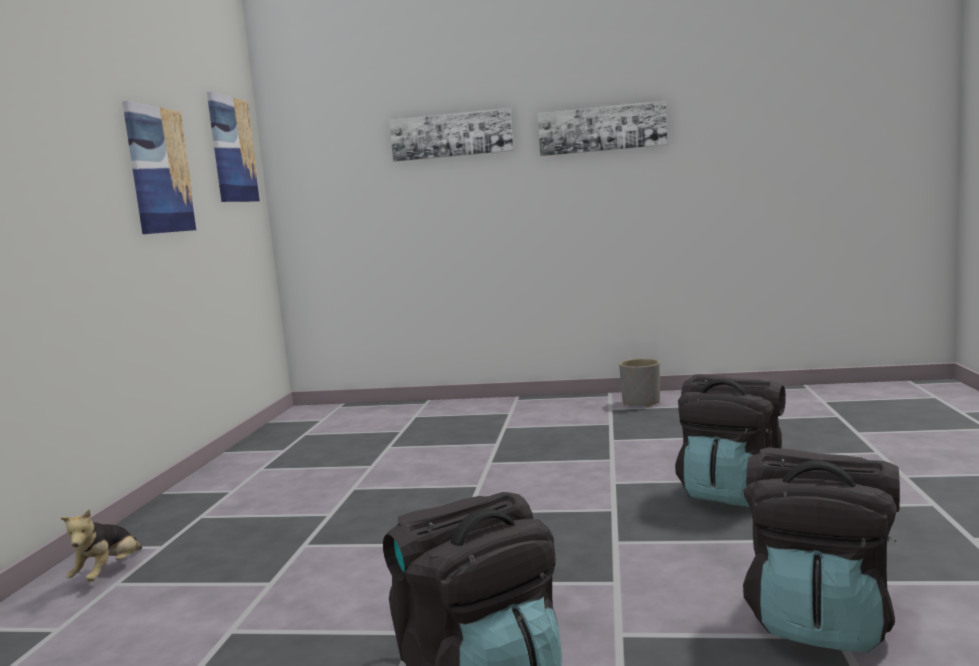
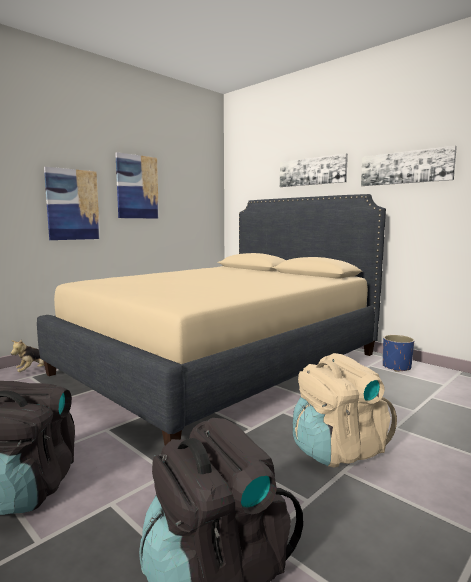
camera: 35 degrees right, 0 degrees up
(233, 150) = (198, 178): picture -> picture (72, 204)
(427, 460) = (222, 363): none -> beige bed
(641, 402) = (396, 367): grey planter -> blue planter
(732, 492) = (338, 449): black backpack -> beige backpack

